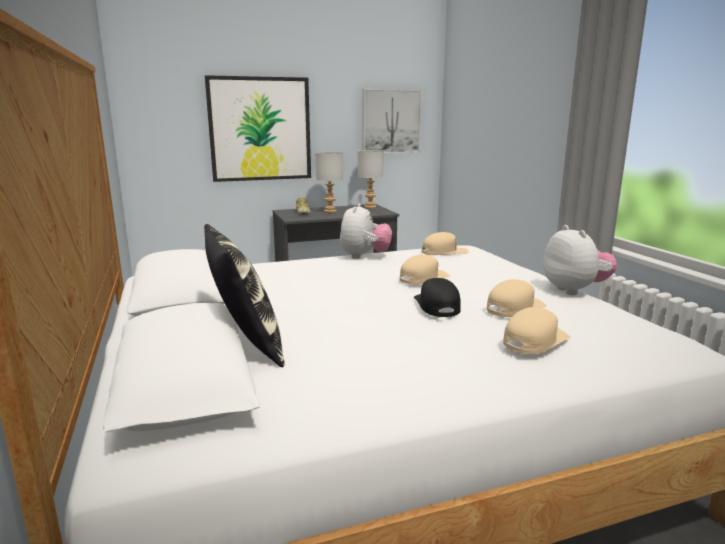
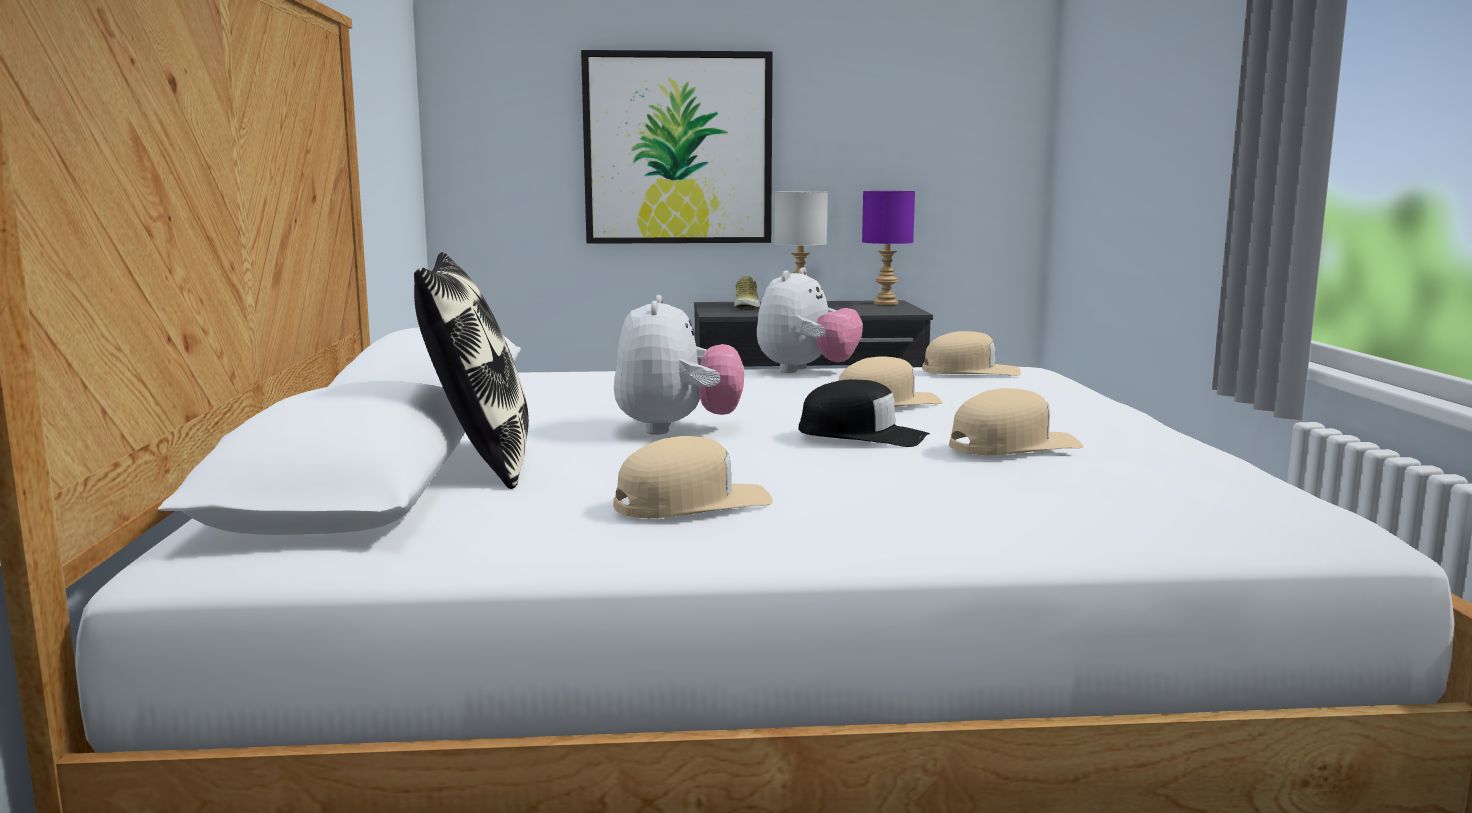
camera: 15 degrees right, 5 degrees down
(370, 207) = (887, 303): grey table lamp -> purple table lamp
(391, 121) = (939, 136): picture -> none
(436, 305) = (863, 435): black cap -> black cap turned 105 degrees clockwise
(535, 340) = (998, 488): beige cap -> beige cap (692, 503)
(574, 290) = (1183, 435): plush toy -> plush toy (677, 429)

